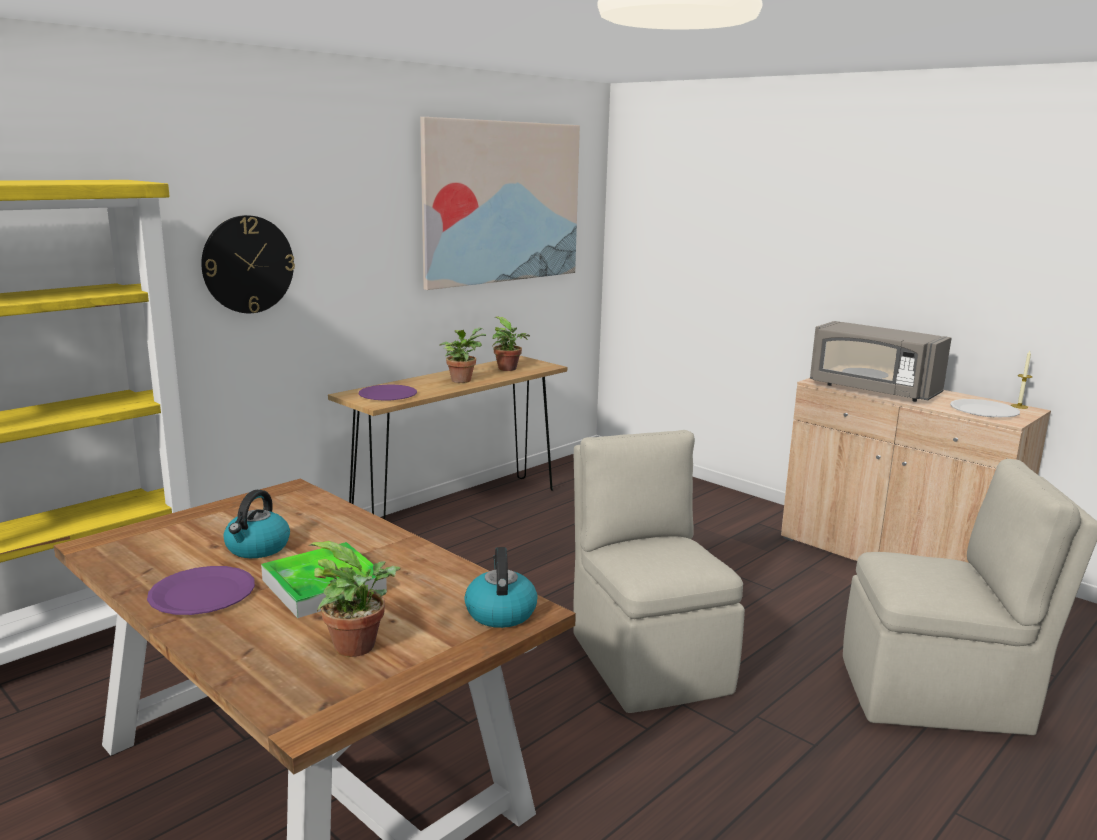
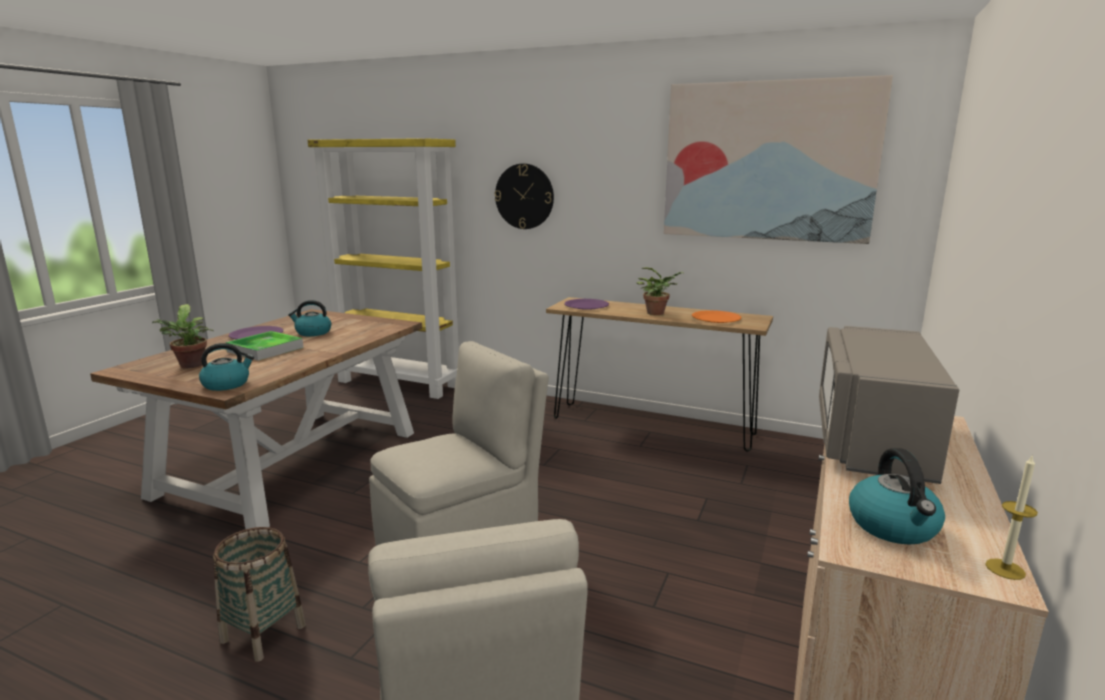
camera: 70 degrees right, 0 degrees up
(509, 369) = (716, 318): potted plant -> orange plate
(766, 805) = (263, 633): none -> basket
(983, 410) = (894, 527): white plate -> kettle

